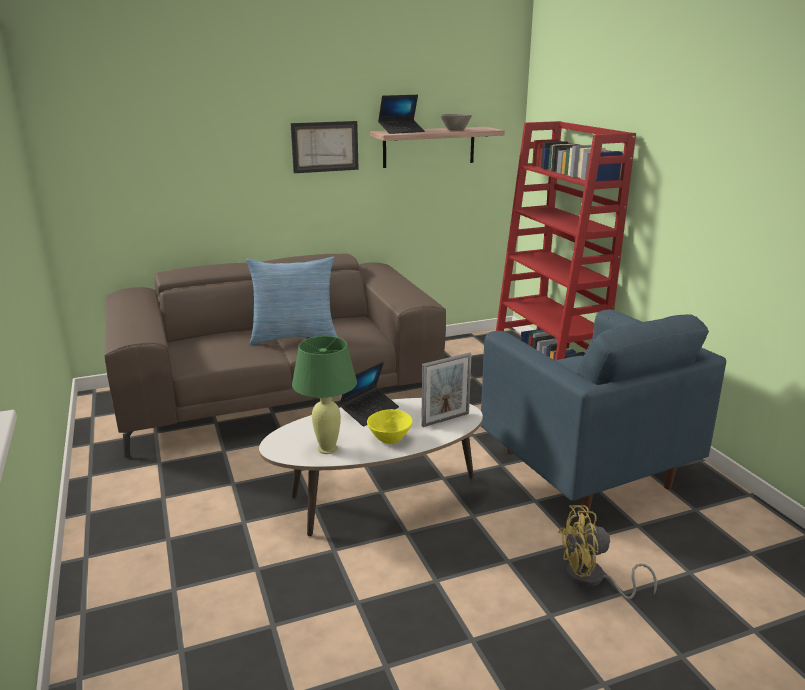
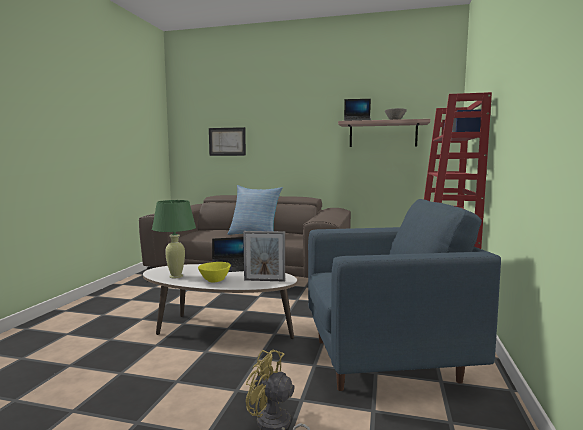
camera: 35 degrees right, 15 degrees down
(325, 146) = (312, 132): picture -> picture (227, 141)
(584, 469) = (384, 360): blue armchair -> blue armchair turned 105 degrees counterclockwise

